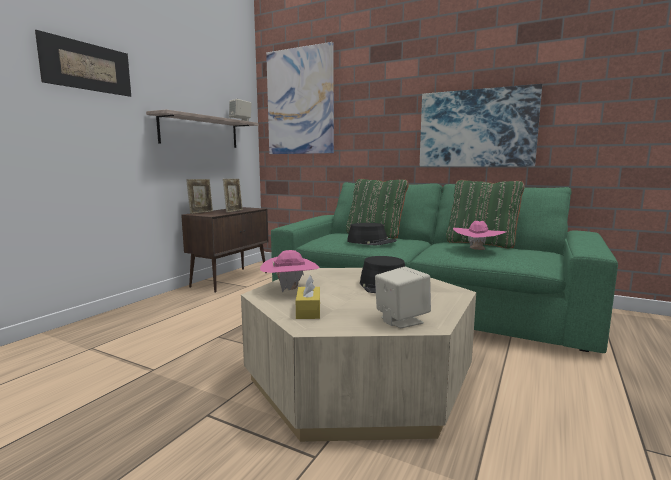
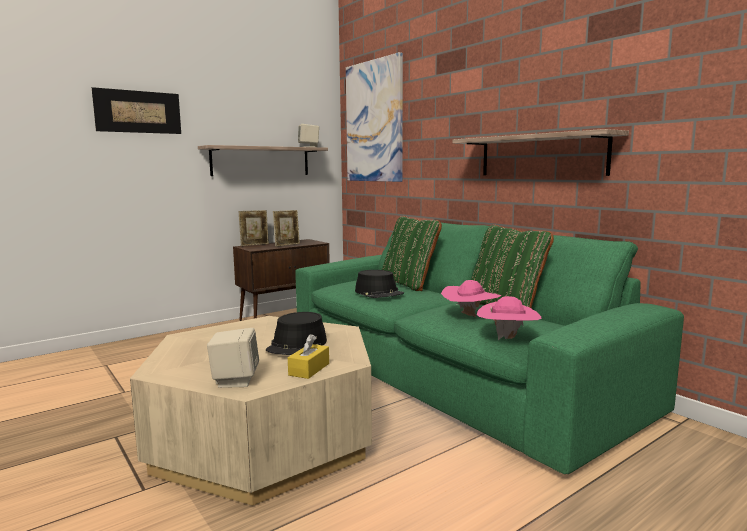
camera: 25 degrees right, 0 degrees up
(290, 290) = (211, 336): pink hat -> pink hat (507, 338)
(308, 311) = (184, 358): yellow tissue box -> yellow tissue box (309, 369)
(476, 128) = (541, 155): picture -> shelf

